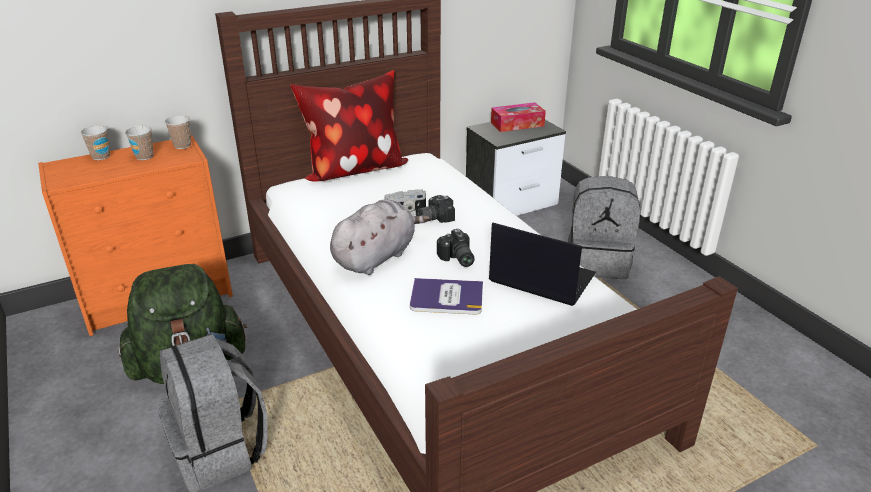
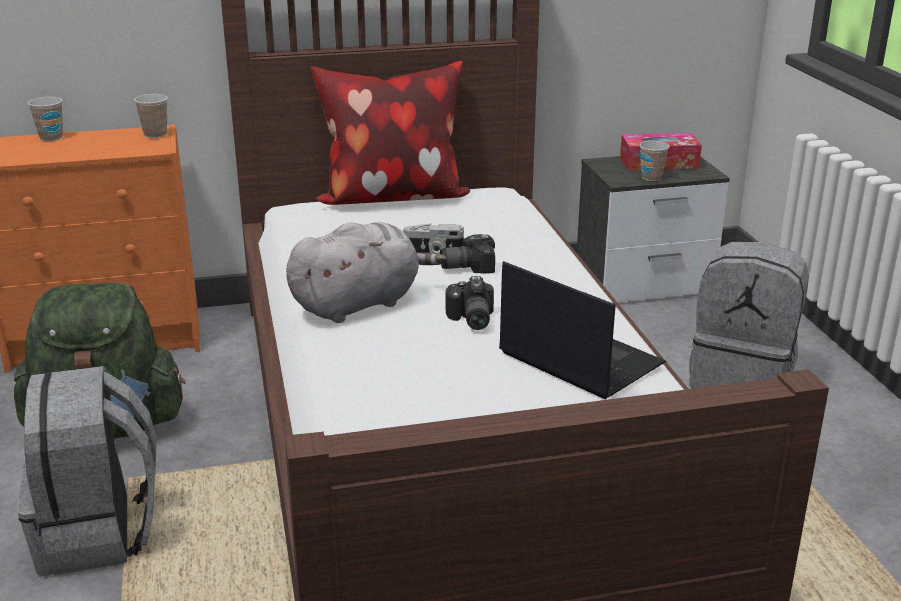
camera: 15 degrees right, 5 degrees down
(144, 157) = (102, 142): cup -> cup (651, 177)
(446, 297) = (428, 364): book -> none

